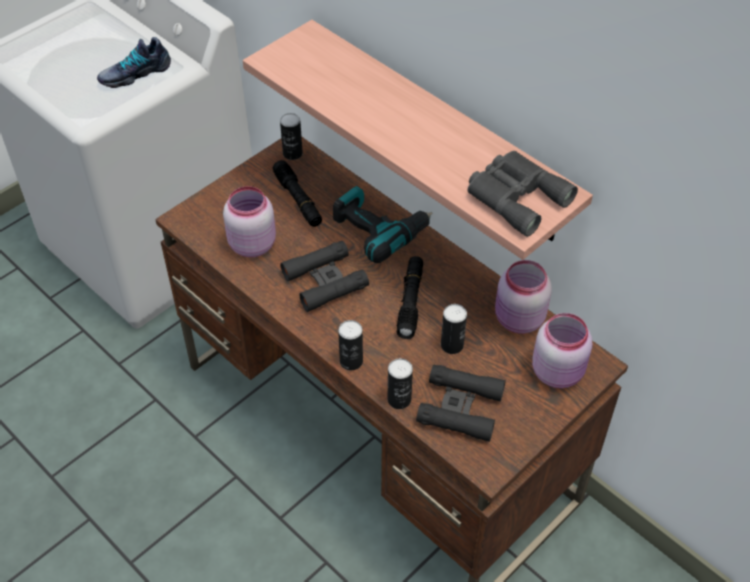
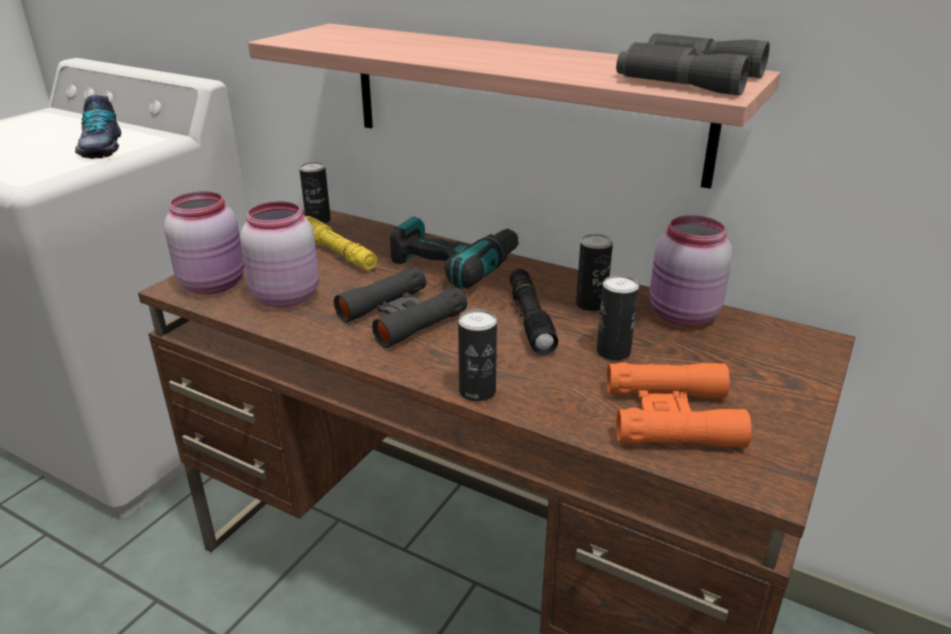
camera: 15 degrees left, 20 degrees down
(135, 73) = (100, 147): shoe -> shoe turned 60 degrees counterclockwise
(298, 199) = (337, 253): black flashlight -> yellow flashlight
(399, 399) = (574, 423): can -> can (591, 304)
(460, 407) = (671, 416): black binoculars -> orange binoculars
(558, 371) = (775, 355): pink jar -> pink jar (215, 284)

